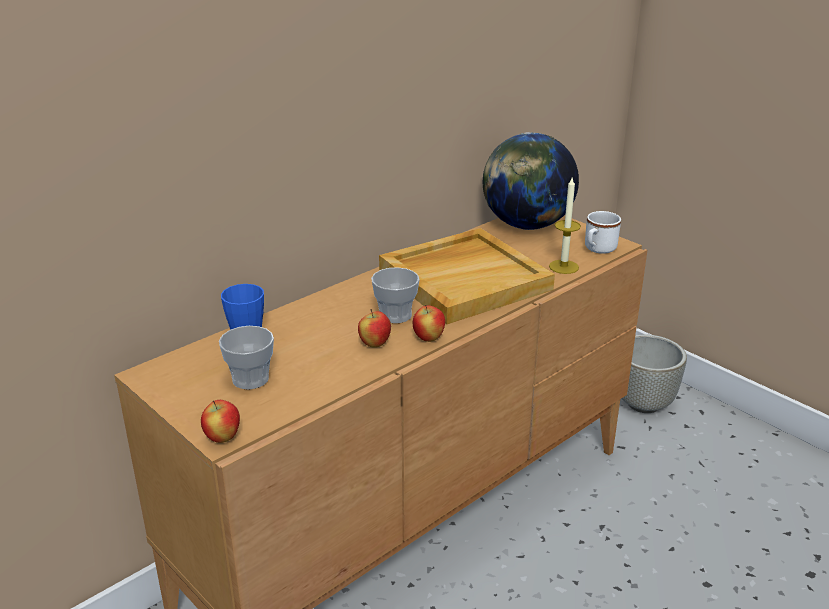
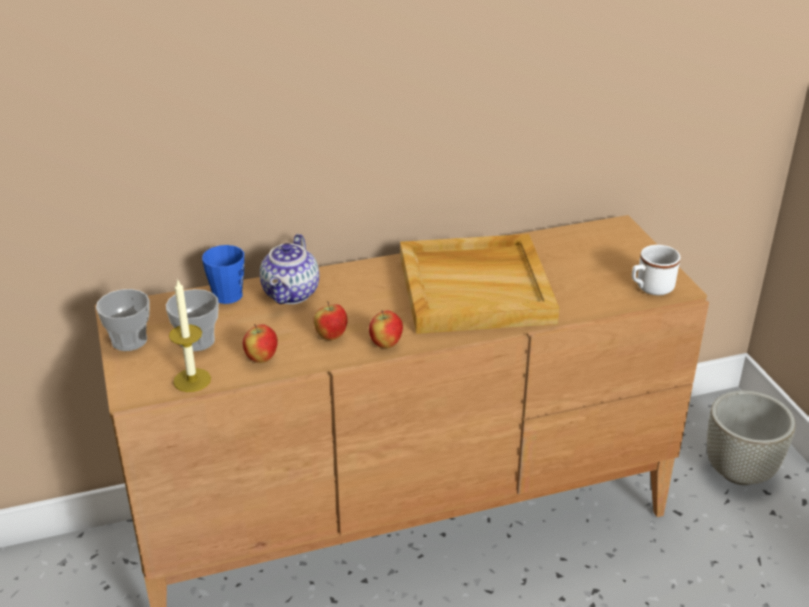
camera: 25 degrees right, 5 degrees up
(222, 438) = (133, 391): apple -> apple (261, 358)
(308, 320) = (292, 294): none -> teapot
(395, 315) = (375, 310): cup -> cup (129, 340)
(527, 225) = (596, 240): globe -> none
(563, 267) = (593, 300): candle -> candle (192, 380)

